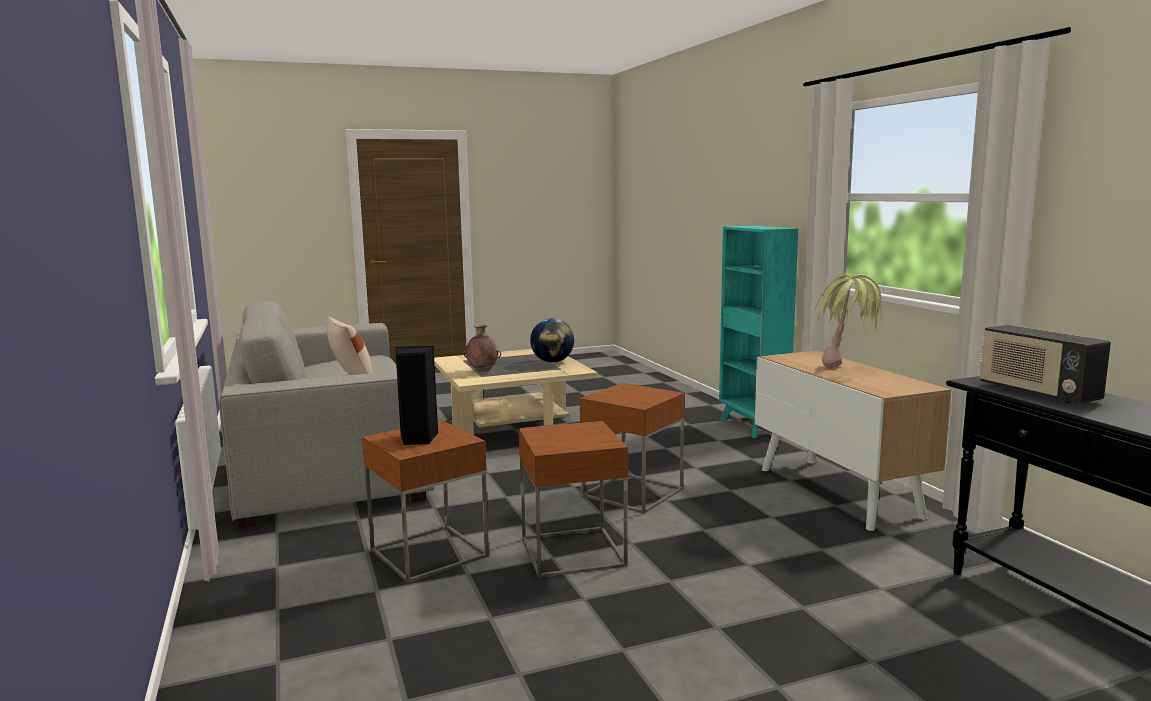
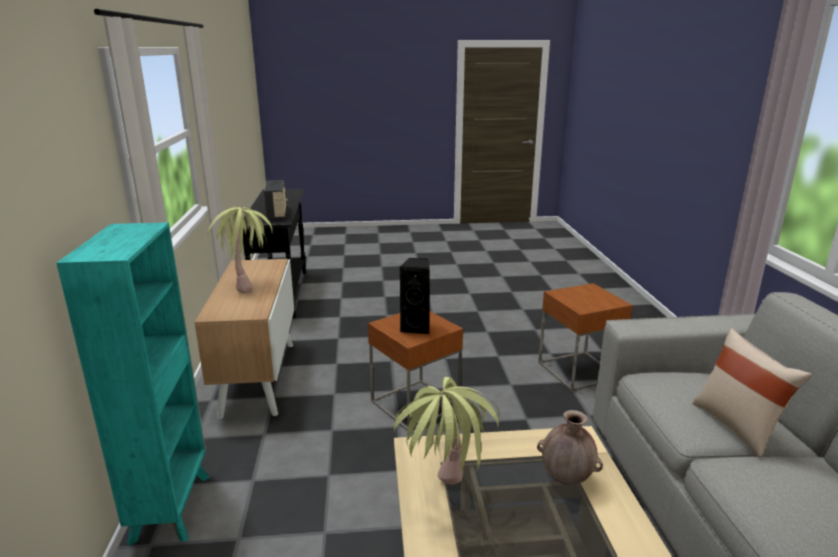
camera: 165 degrees left, 10 degrees up
(417, 439) = (590, 297): black speaker -> black speaker (416, 327)
(552, 362) = (443, 500): globe -> potted plant
(572, 552) = (484, 357): brown side table -> none

